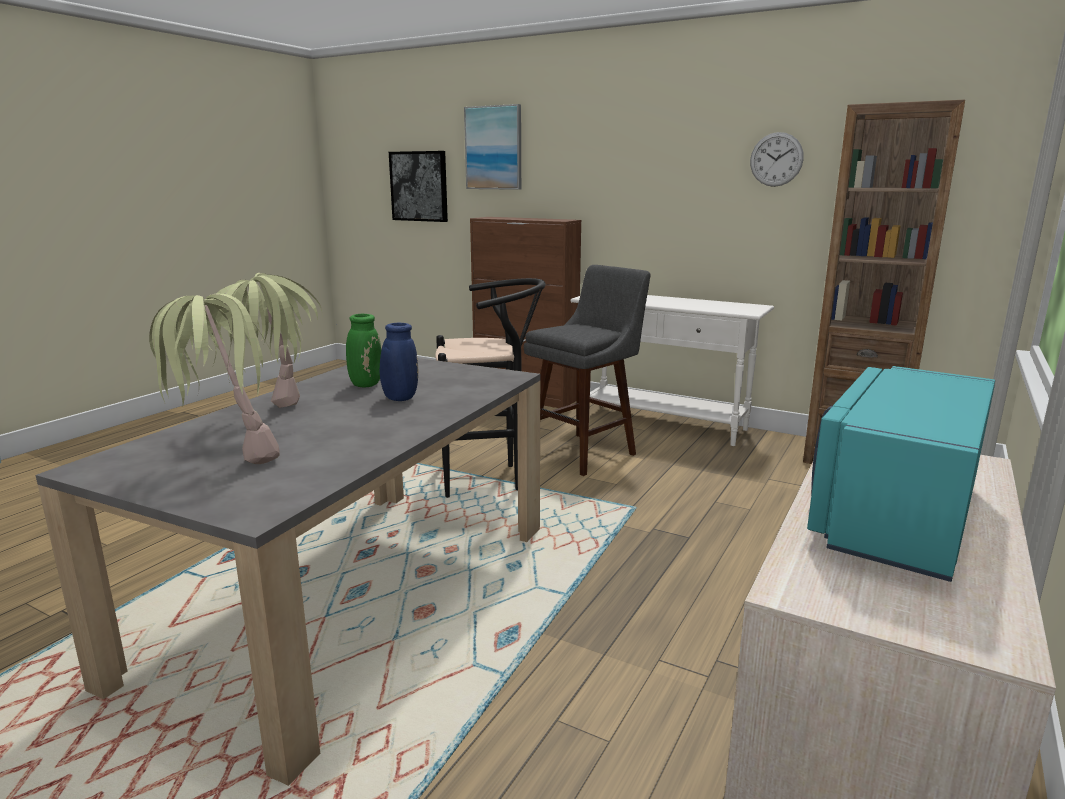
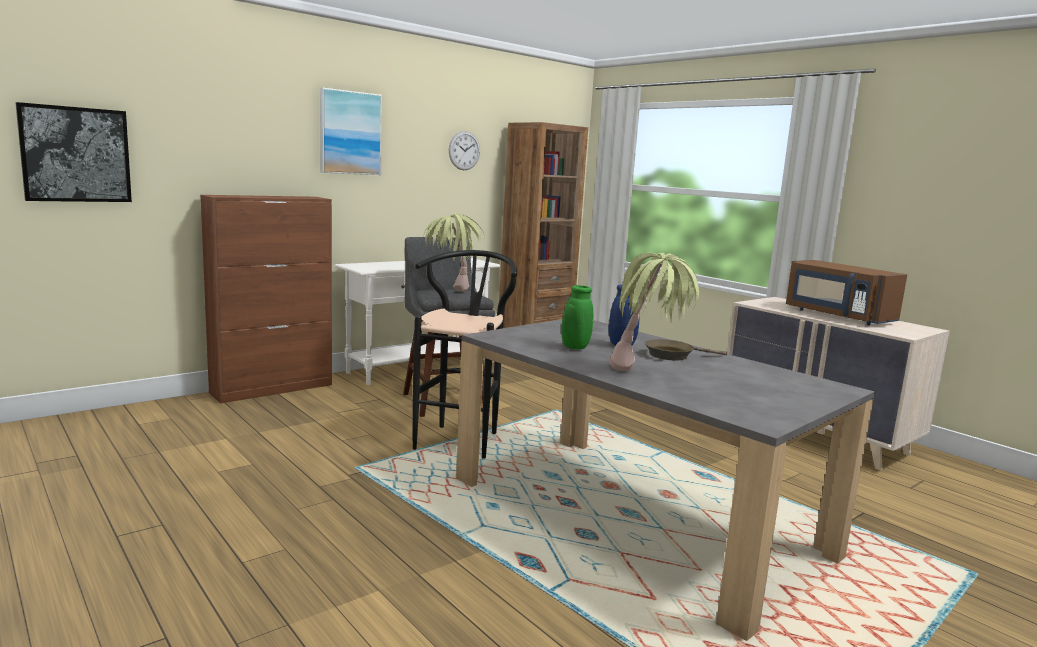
camera: 70 degrees left, 5 degrees down
(225, 460) = (749, 390): potted plant -> potted plant (450, 293)
(373, 420) = (672, 355): none -> brown frying pan
(494, 148) = (203, 116): picture -> picture (350, 133)
(894, 517) = (837, 316): turquoise microwave -> brown microwave

